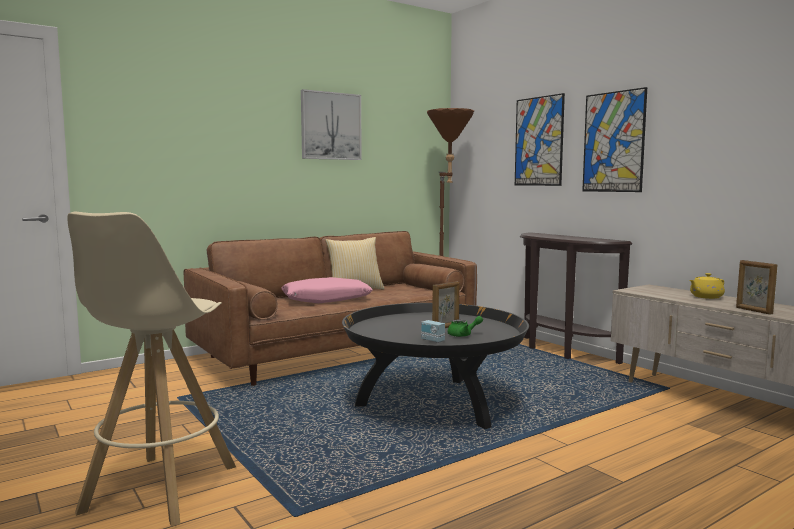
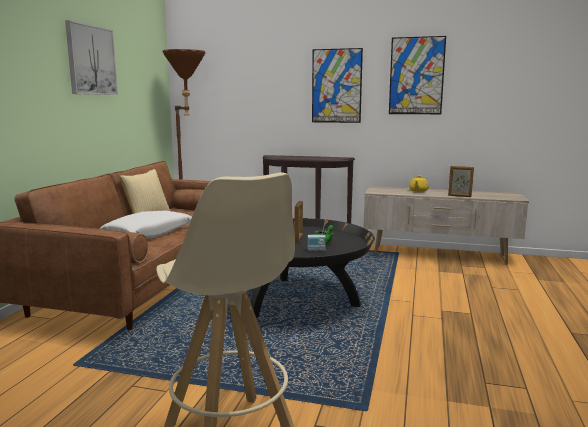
camera: 40 degrees left, 5 degrees up
(326, 300) = (149, 233): pink pillow -> white pillow
(538, 141) = (268, 82): picture -> picture (416, 76)

